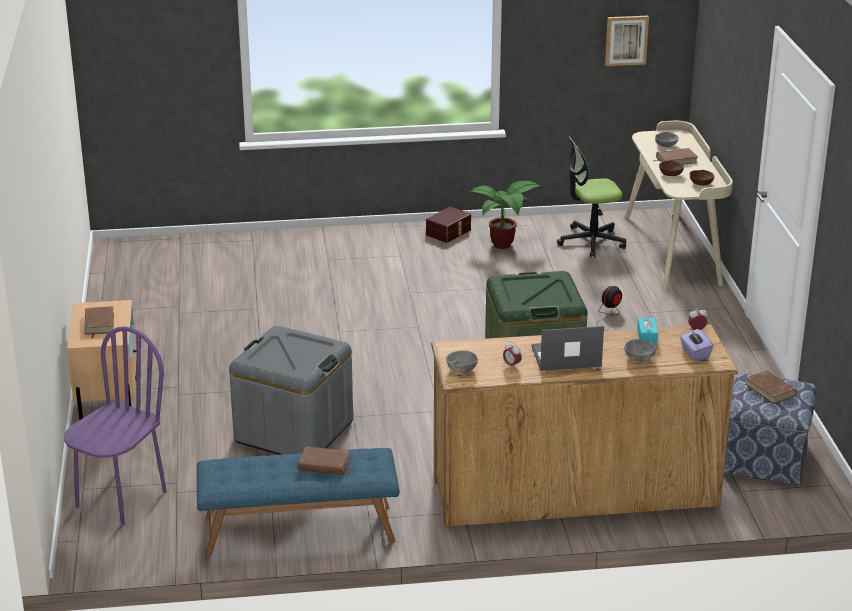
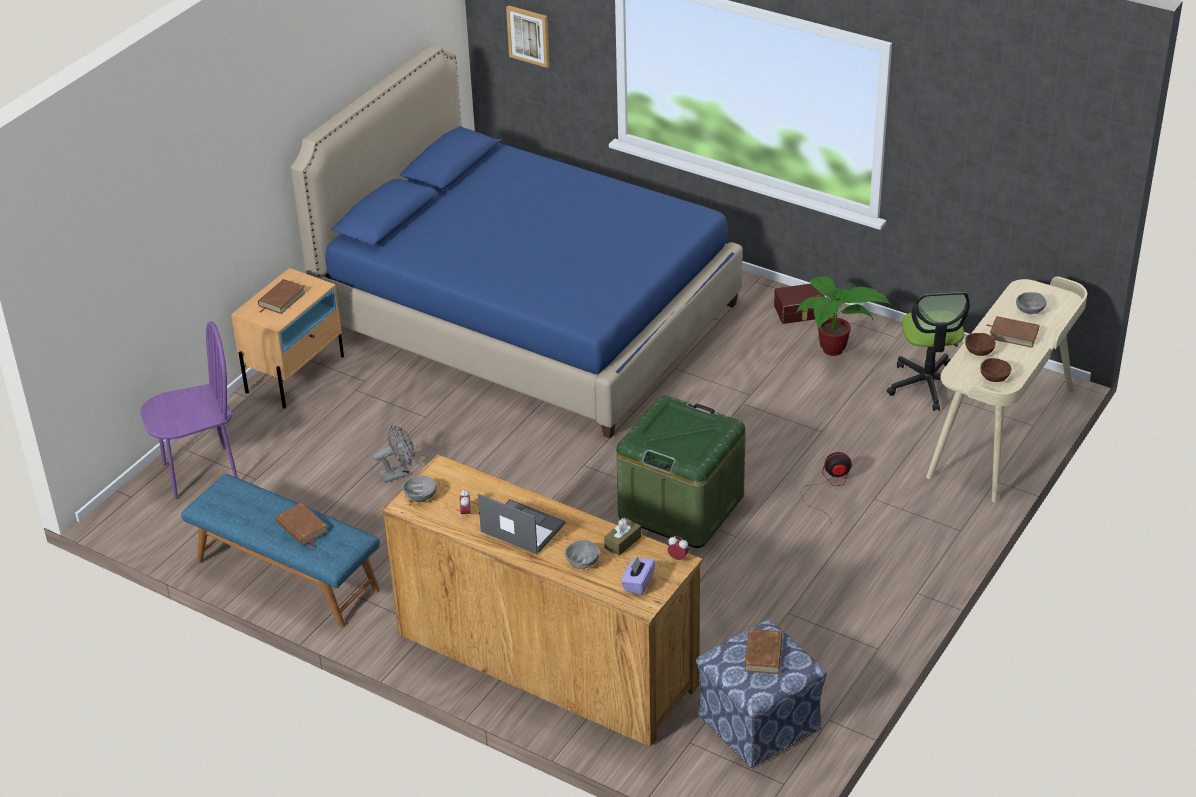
camera: 40 degrees right, 10 degrees up
(253, 302) = (527, 317): none -> blue bed
(294, 431) = (398, 473): grey storage box -> grey fan
(591, 241) = (928, 385): office chair -> office chair turned 120 degrees counterclockwise
(626, 40) = (1031, 167): picture -> picture (529, 35)
(647, 337) = (622, 542): turquoise tissue box -> brown tissue box

